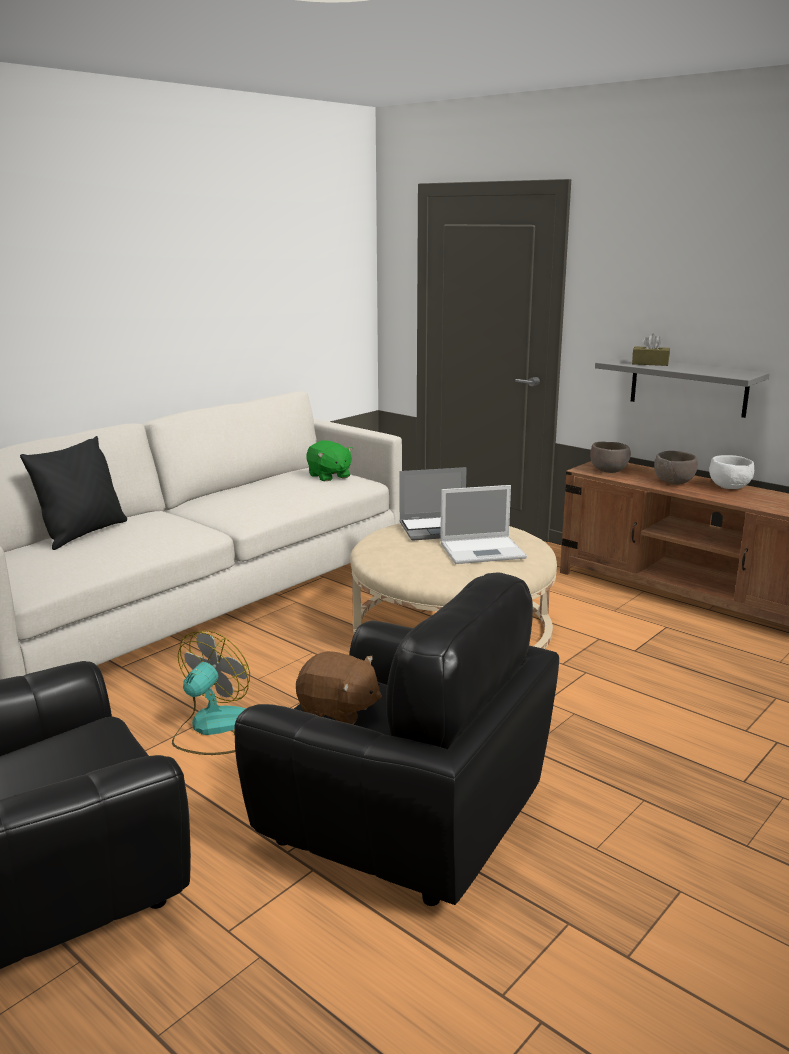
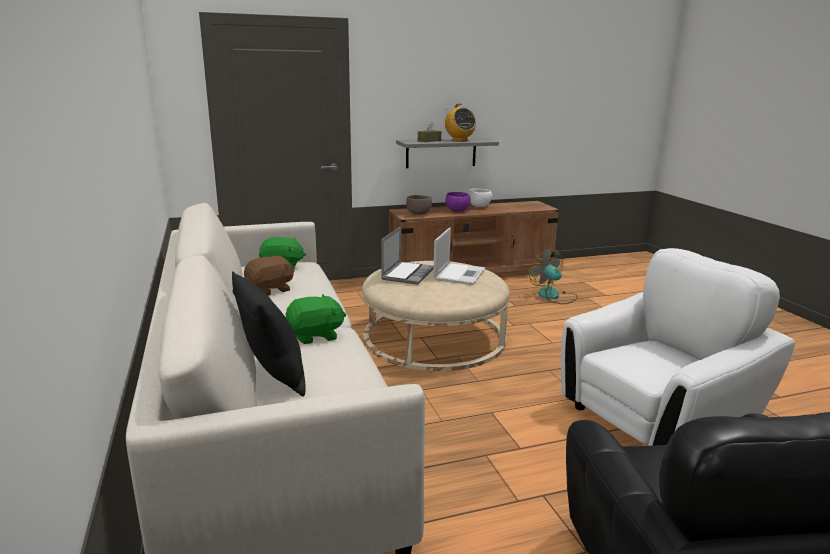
camera: 60 degrees left, 0 degrees up
(175, 527) = (315, 336): none -> green plush toy
(212, 729) = (504, 458): fan -> fan (553, 296)
(338, 711) = (646, 367): brown plush toy -> brown plush toy (270, 290)
(402, 822) = (657, 418): black armchair -> white armchair
(673, 483) = (457, 211): brown bowl -> purple bowl
(697, 369) = (459, 140): none -> radio

